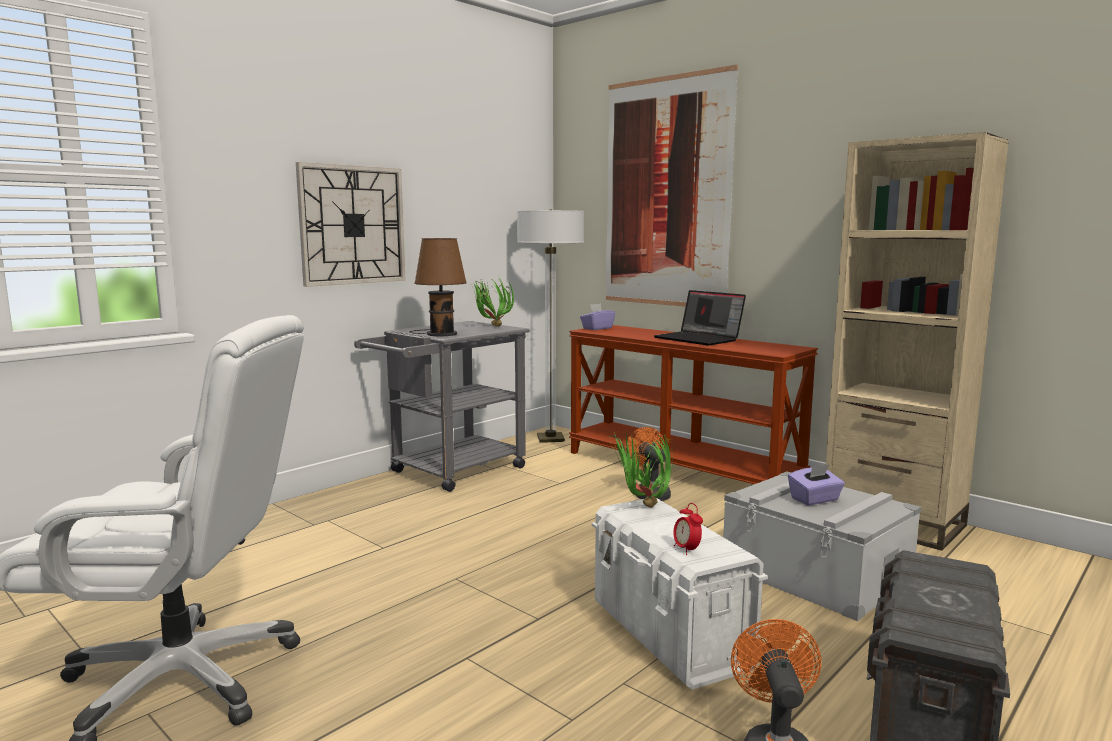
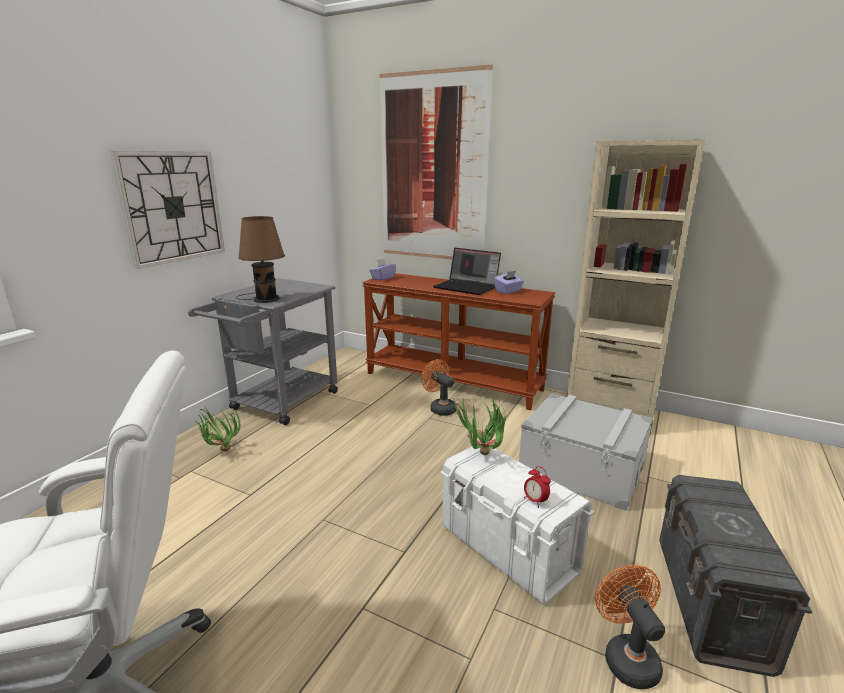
camera: 15 degrees left, 10 degrees up
(491, 327) = (302, 286): potted plant -> potted plant (220, 452)
(550, 439) = (347, 361): floor lamp -> none
(815, 500) = (584, 421): purple tissue box -> purple tissue box (508, 291)

